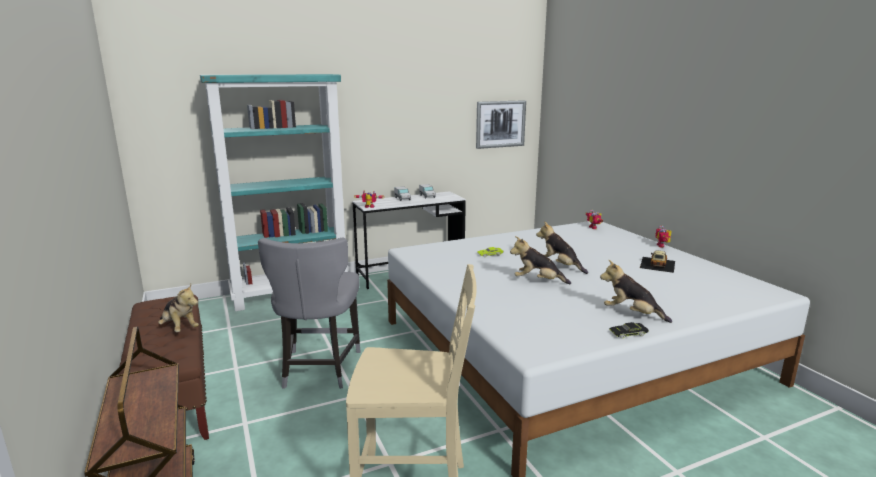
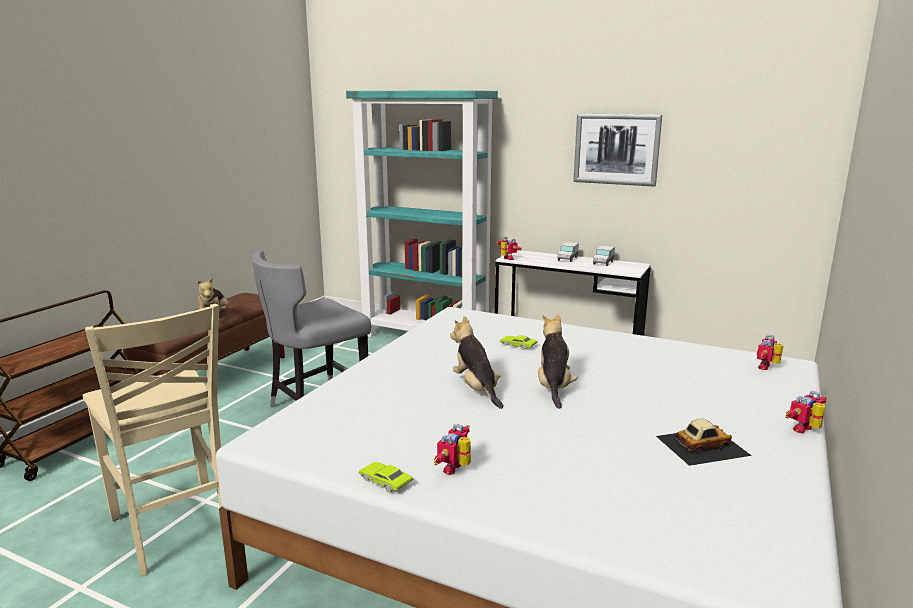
camera: 50 degrees right, 0 degrees up
(500, 124) = (757, 173): picture -> picture (616, 149)
(628, 333) = (385, 481): black toy car -> green toy car
(631, 314) = (456, 469): plush toy -> toy robot

